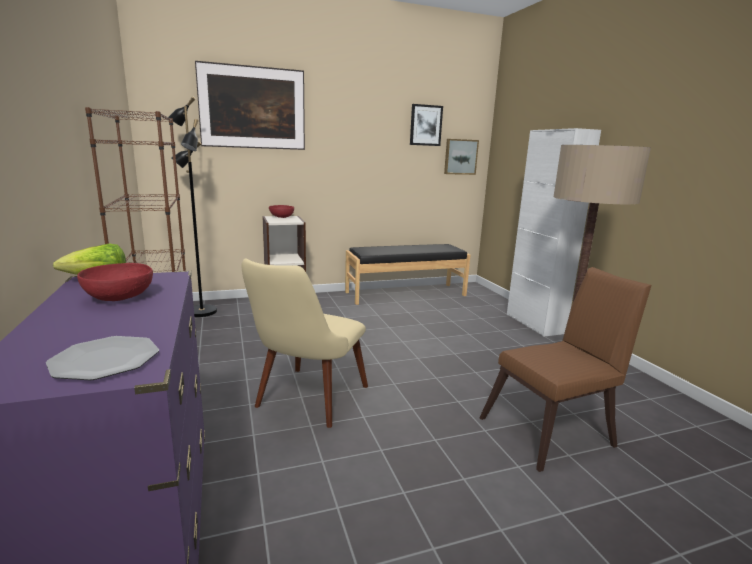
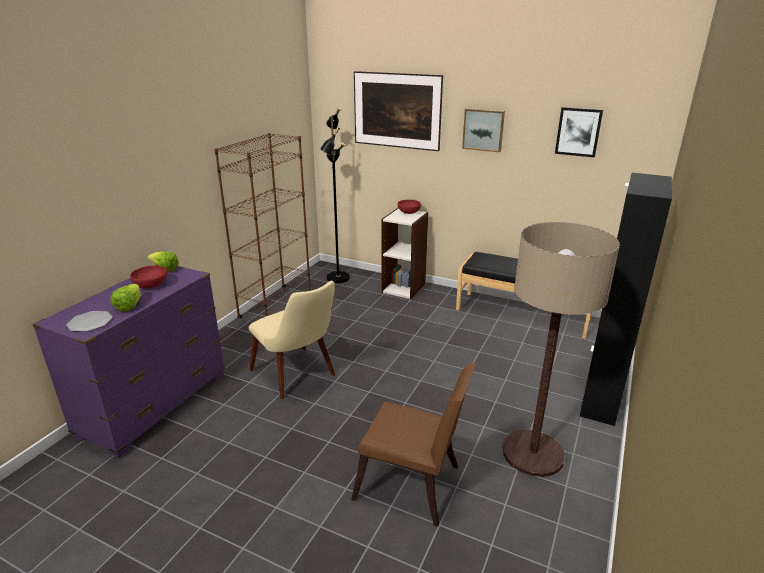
camera: 45 degrees right, 10 degrees up
(139, 322) = (129, 306): none -> lettuce
(305, 403) = (299, 377): beige chair -> beige chair turned 105 degrees counterclockwise
(460, 157) = (625, 172): picture -> picture (483, 130)
(535, 323) = (600, 399): white cabinet -> black cabinet

